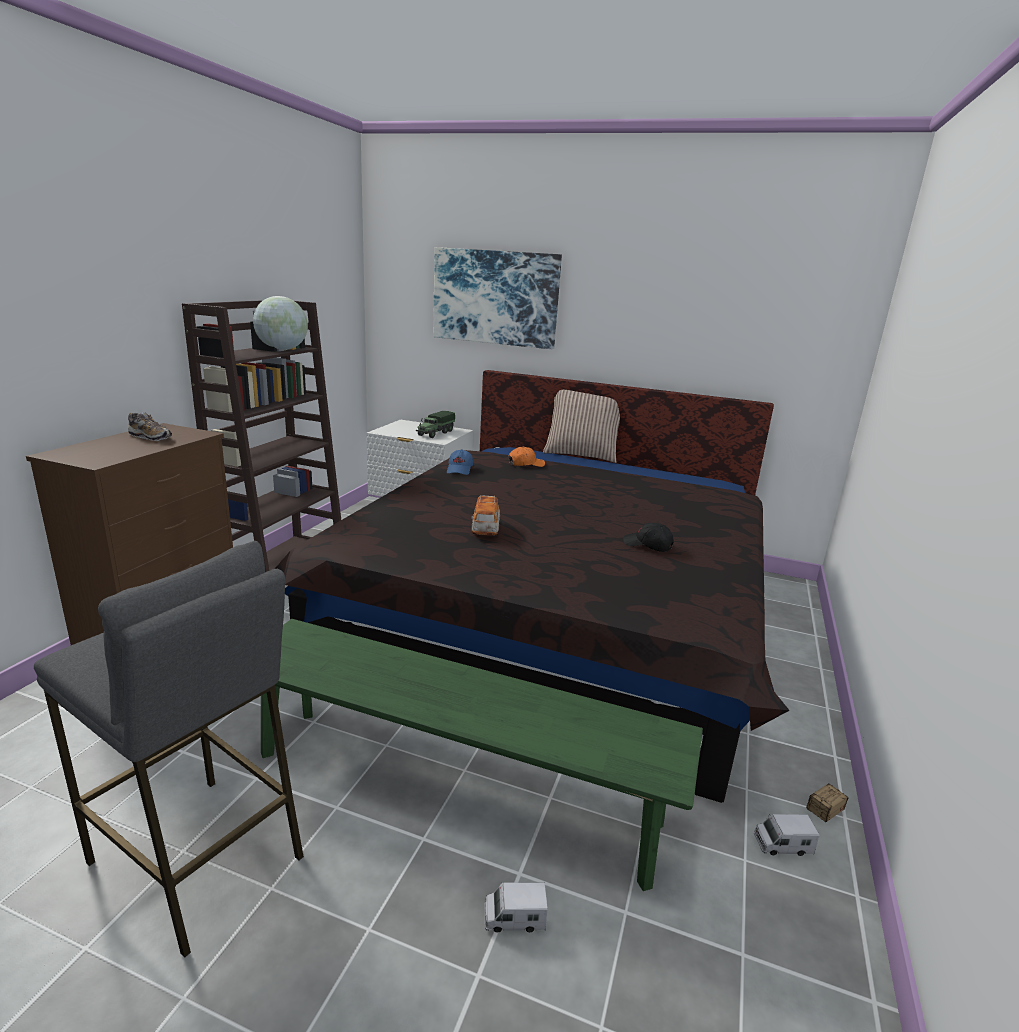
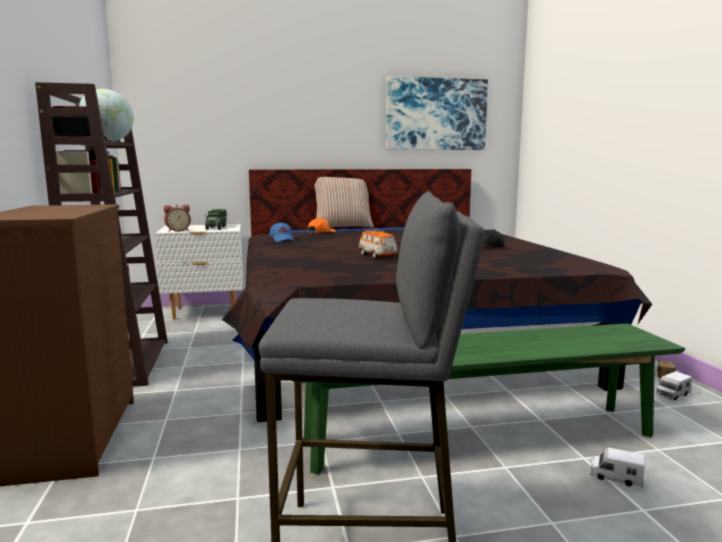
camera: 30 degrees left, 10 degrees down
(150, 437) = (55, 208): shoe -> none
(391, 432) = (177, 231): none -> alarm clock
(495, 297) = (250, 108): picture -> picture (436, 114)
(514, 918) = (615, 477): toy truck -> toy truck turned 60 degrees clockwise

